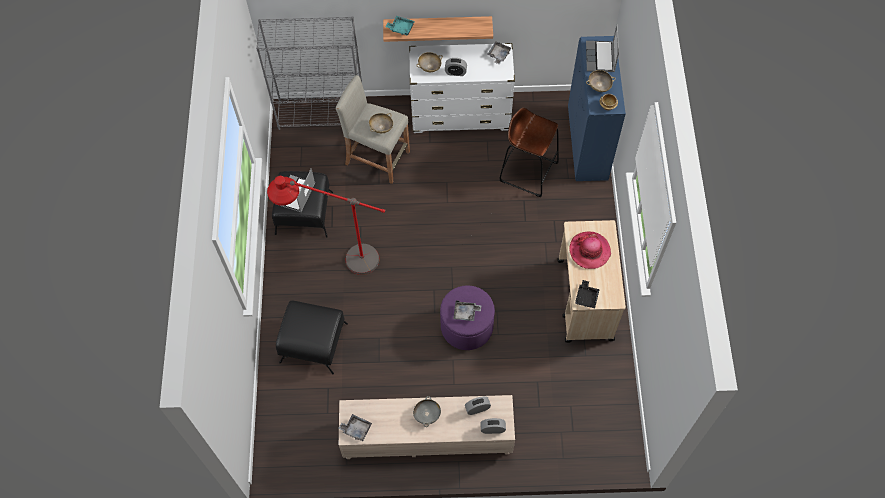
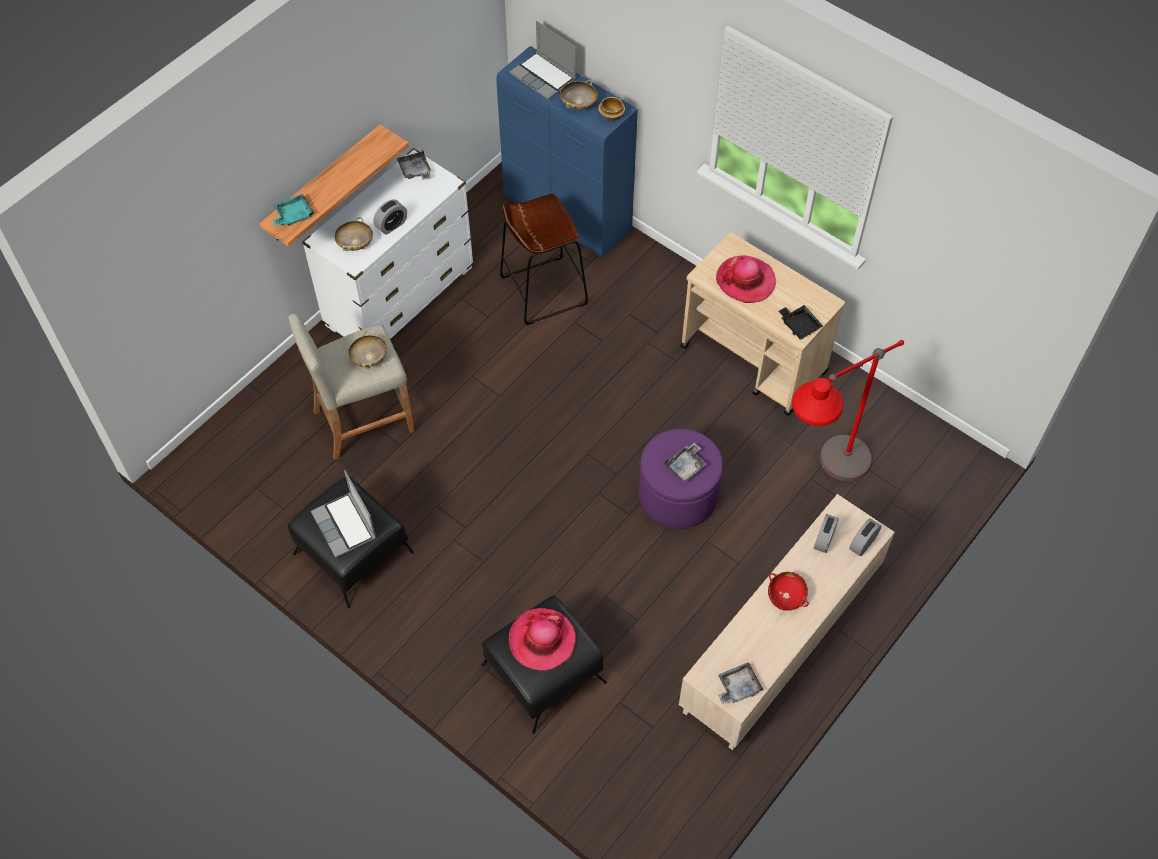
camera: 50 degrees left, 5 degrees down
(310, 324) = (542, 640): none -> hat
(322, 114) = (237, 432): grey bookcase -> none
(338, 258) = (456, 562): red floor lamp -> red floor lamp (822, 482)
(427, 414) = (786, 597): grey bowl -> red bowl

